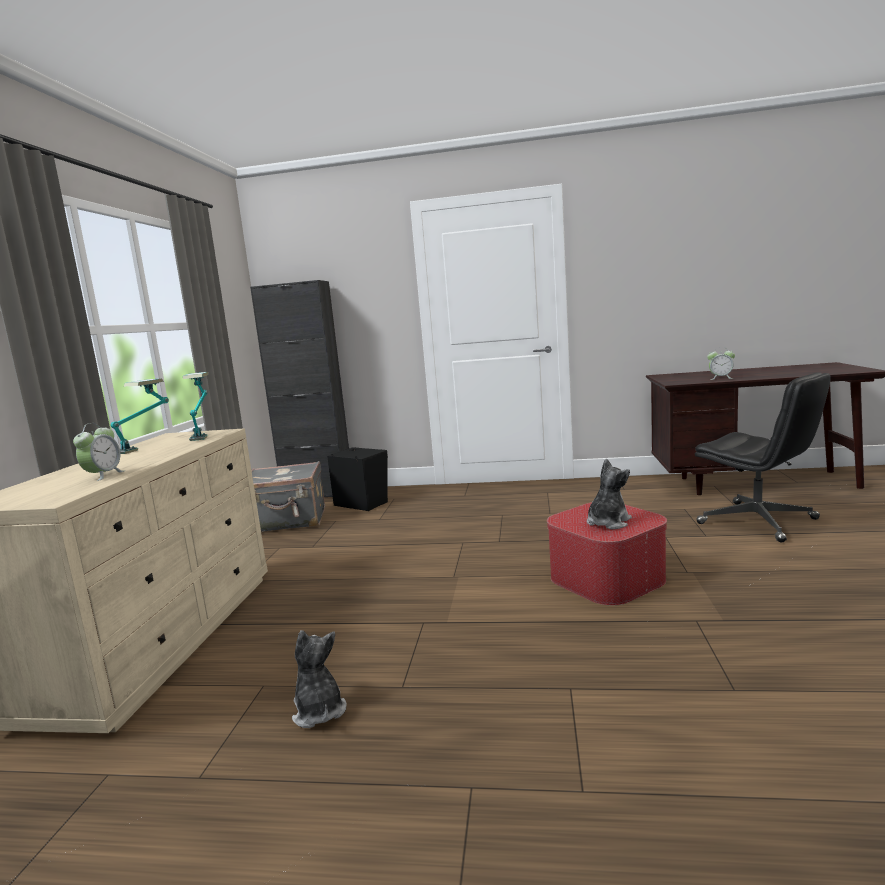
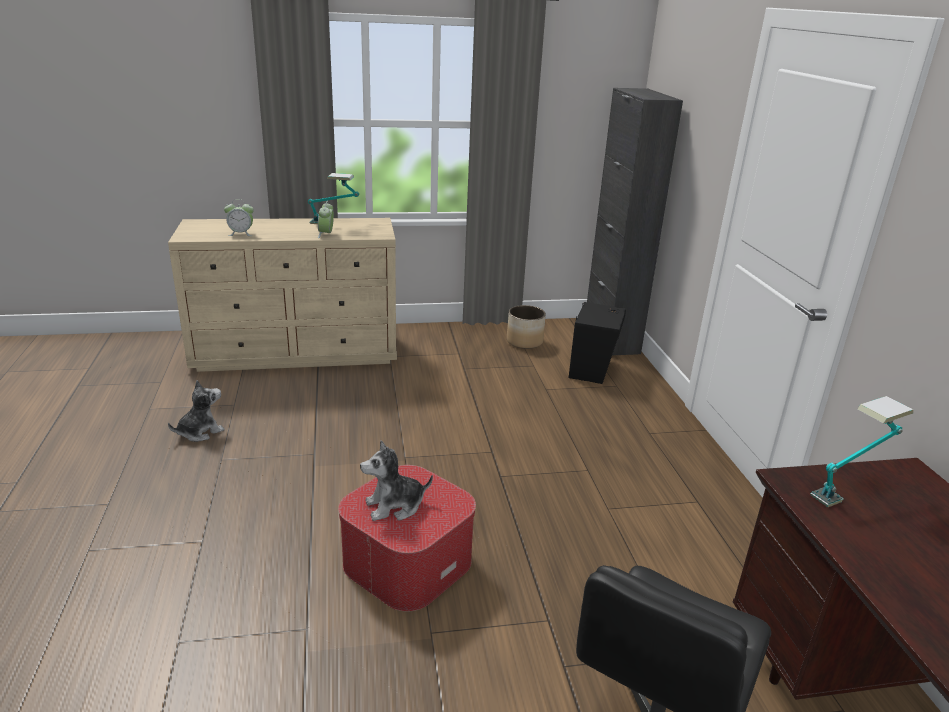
camera: 70 degrees right, 15 degrees up
(203, 434) = (371, 231): table lamp -> table lamp (849, 489)
(288, 521) = (525, 341): grey suitcase -> planter
(607, 522) = (395, 506): plush toy -> plush toy turned 135 degrees clockwise
(720, 378) = (872, 541): alarm clock -> alarm clock (326, 234)

